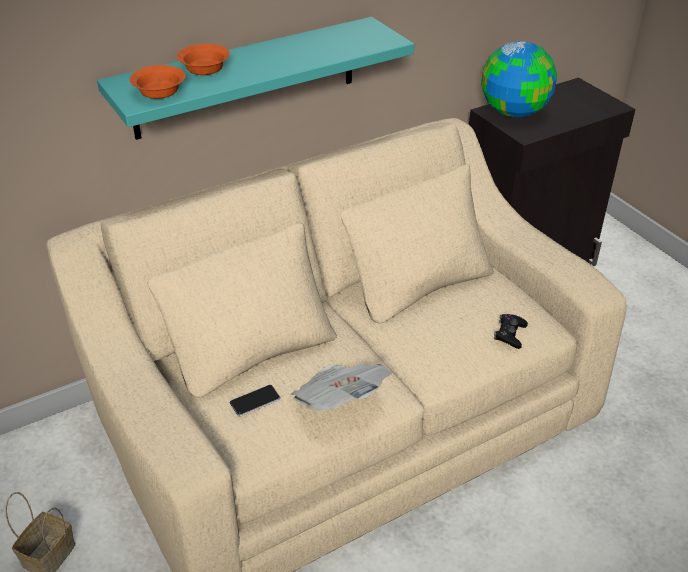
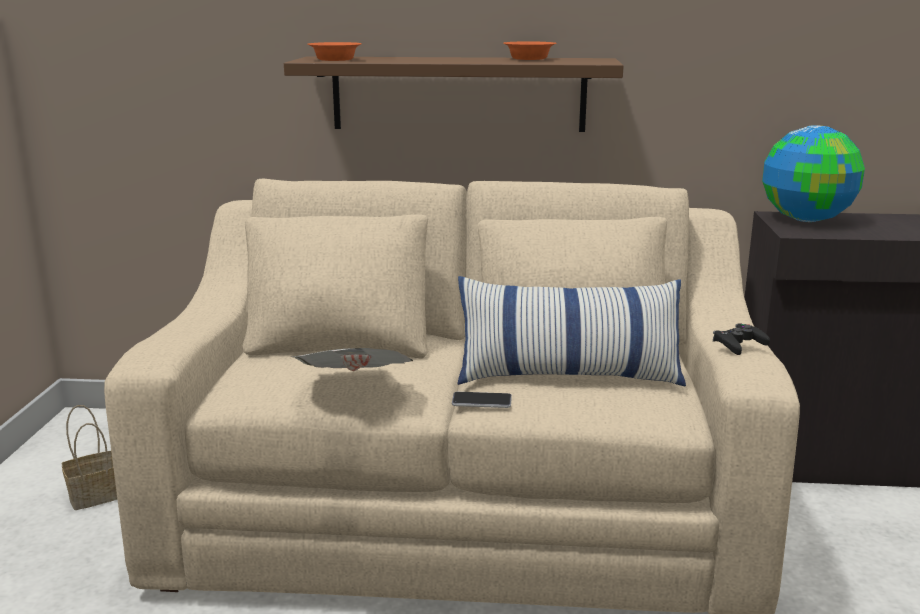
camera: 35 degrees right, 20 degrees down
(204, 69) = (396, 58): orange bowl -> orange bowl (528, 59)
(246, 78) = (458, 94): turquoise shelf -> brown shelf
(255, 401) = (282, 366): phone -> phone (481, 401)
(451, 315) = (568, 375): none -> pillow
(510, 334) = (617, 406): black game controller -> black game controller (739, 344)

